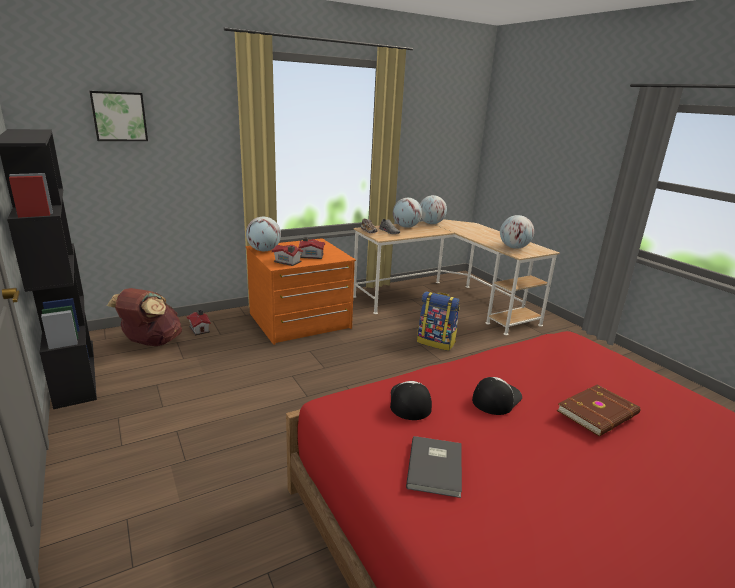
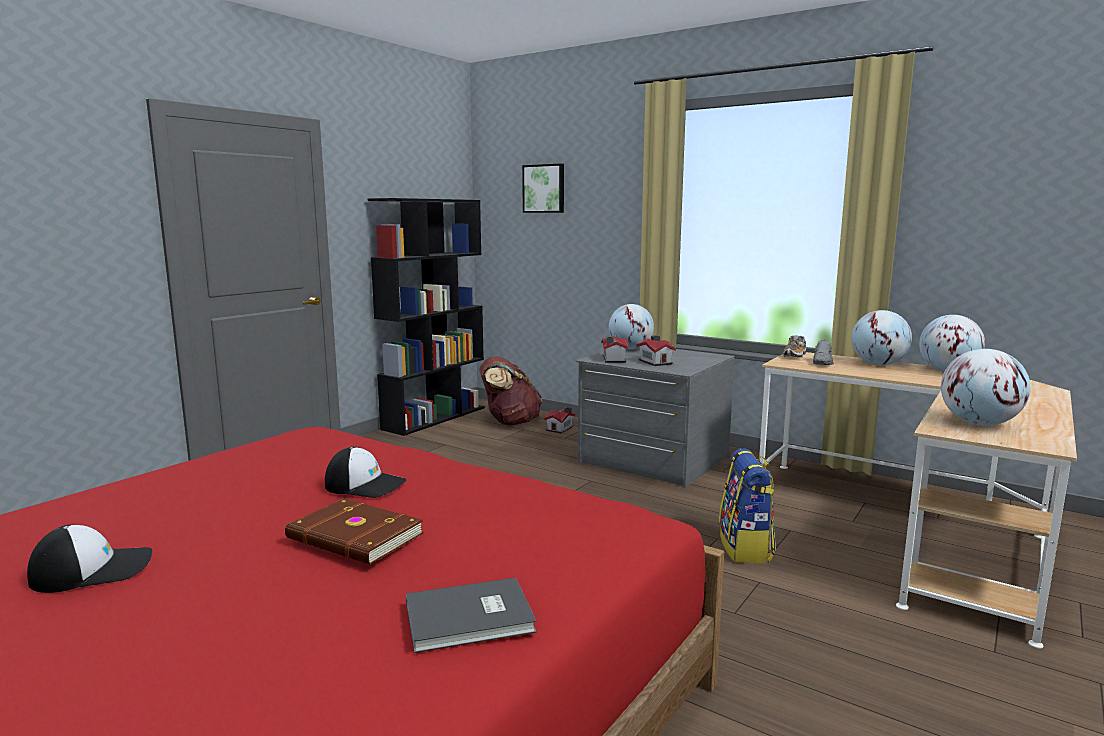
camera: 65 degrees right, 10 degrees down
(300, 321) = (653, 459): orange dresser -> grey dresser
(409, 401) = (327, 449): cap -> cap (93, 570)
(437, 467) = (210, 474): grey book -> grey book (471, 619)

